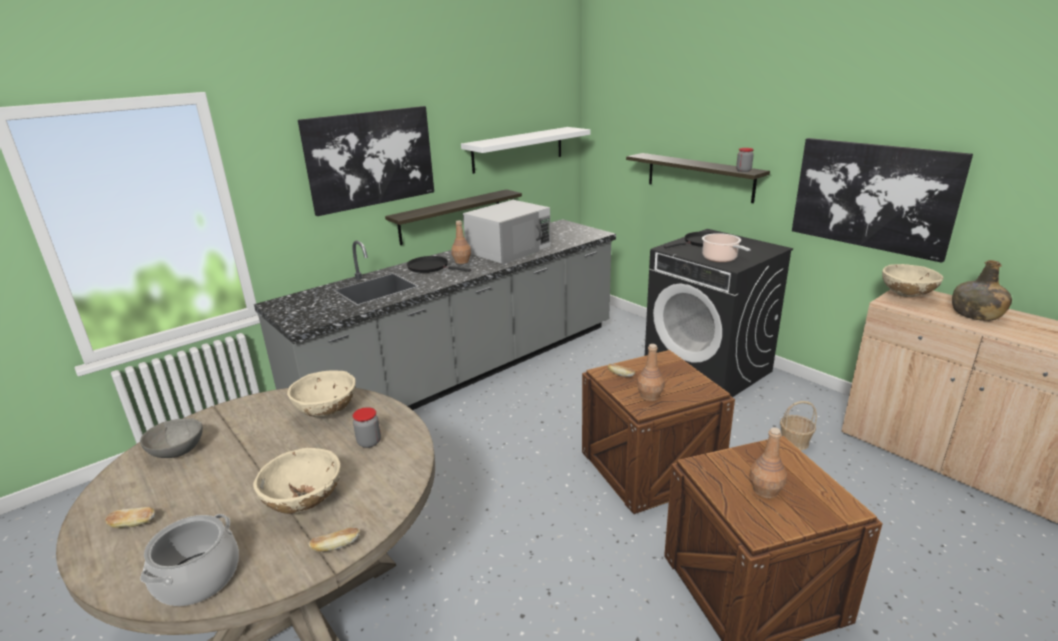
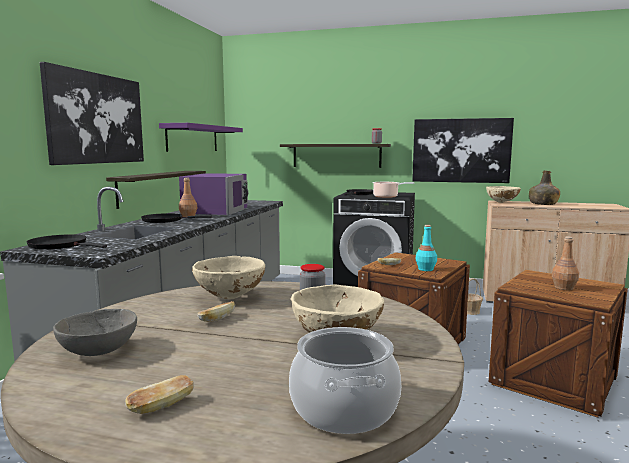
camera: 35 degrees left, 15 degrees down
(296, 304) = (61, 245): none -> black frying pan
(336, 546) = (426, 350): bread -> bread (217, 319)
(509, 249) = (216, 210): white microwave -> purple microwave
(518, 149) = (192, 138): white shelf -> purple shelf
(649, 396) = (425, 269): brown bottle -> turquoise bottle

